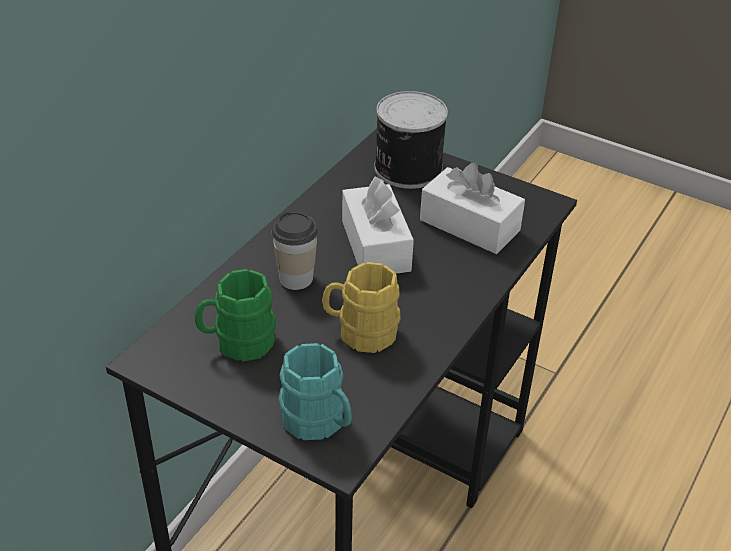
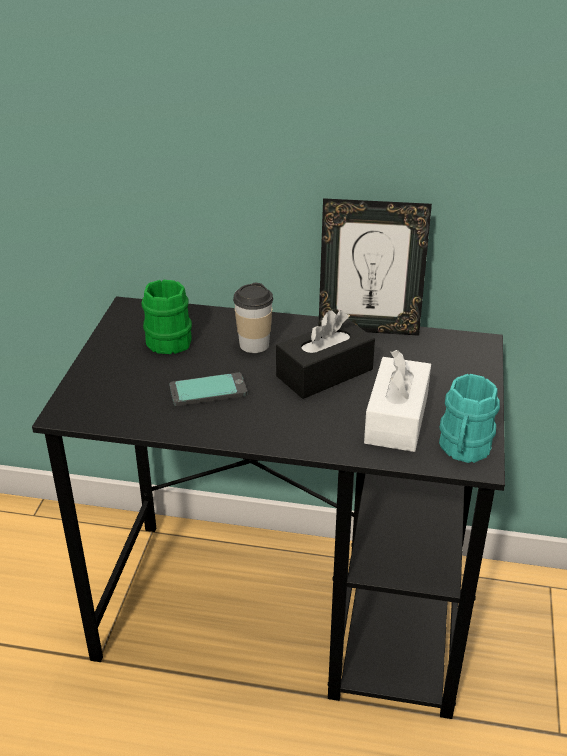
camera: 70 degrees right, 5 degrees down
(315, 196) = (368, 327): none -> picture frame
(318, 423) = (97, 394): turquoise mug -> turquoise mug (463, 450)
(360, 332) = (208, 390): yellow mug -> phone
(375, 246) = (324, 373): white tissue box -> black tissue box
(406, 168) = (453, 364): can -> none

